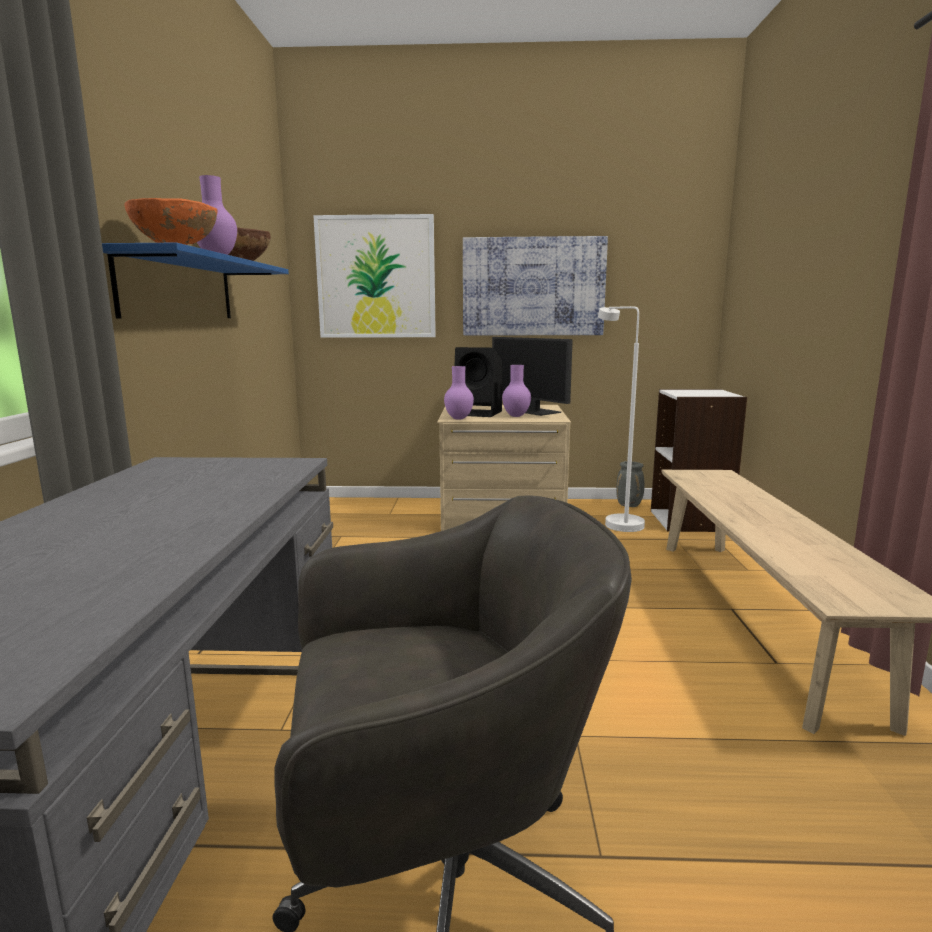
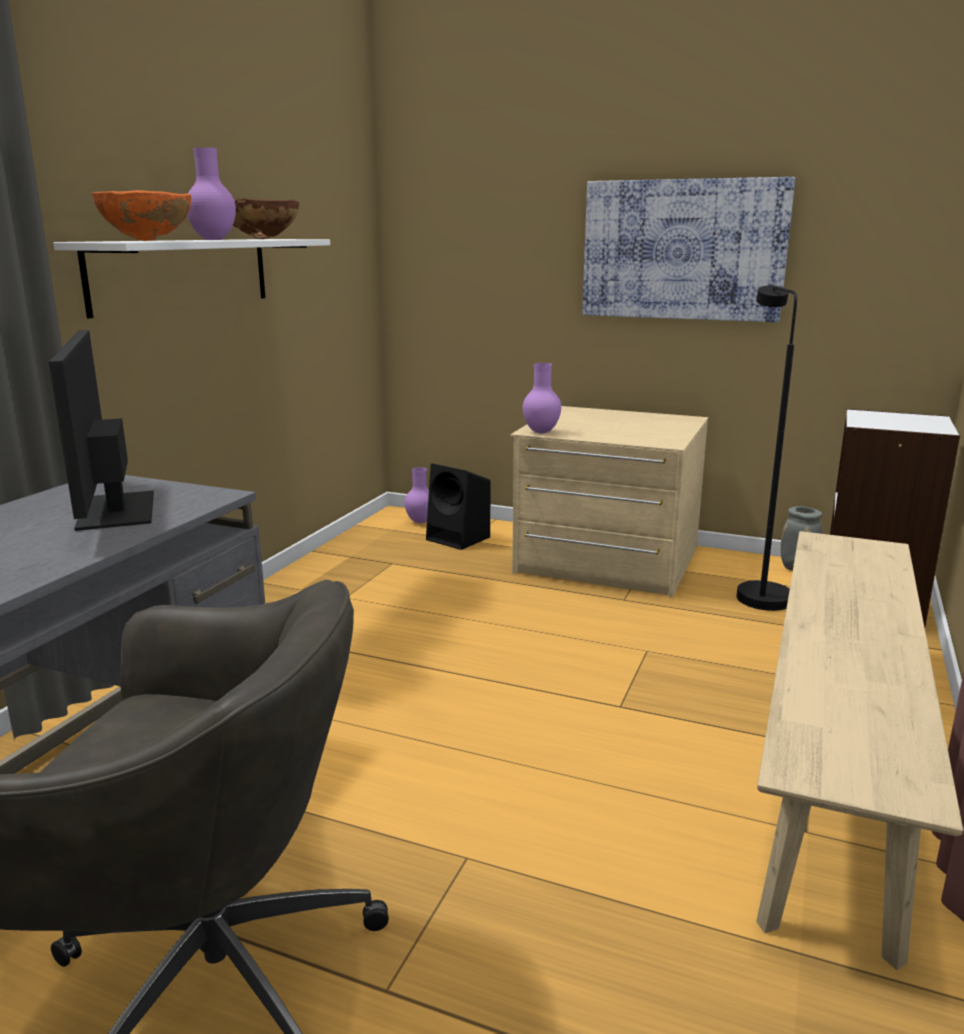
camera: 20 degrees right, 5 degrees up
(179, 289) = (183, 274): blue shelf -> white shelf
(376, 277) = (478, 234): picture -> none
(479, 413) = (579, 425): black speaker -> black speaker (459, 539)
(515, 416) = (620, 433): purple vase -> purple vase (419, 522)
(534, 411) = (656, 427): monitor -> monitor (115, 511)
(617, 522) = (757, 593): white floor lamp -> black floor lamp

